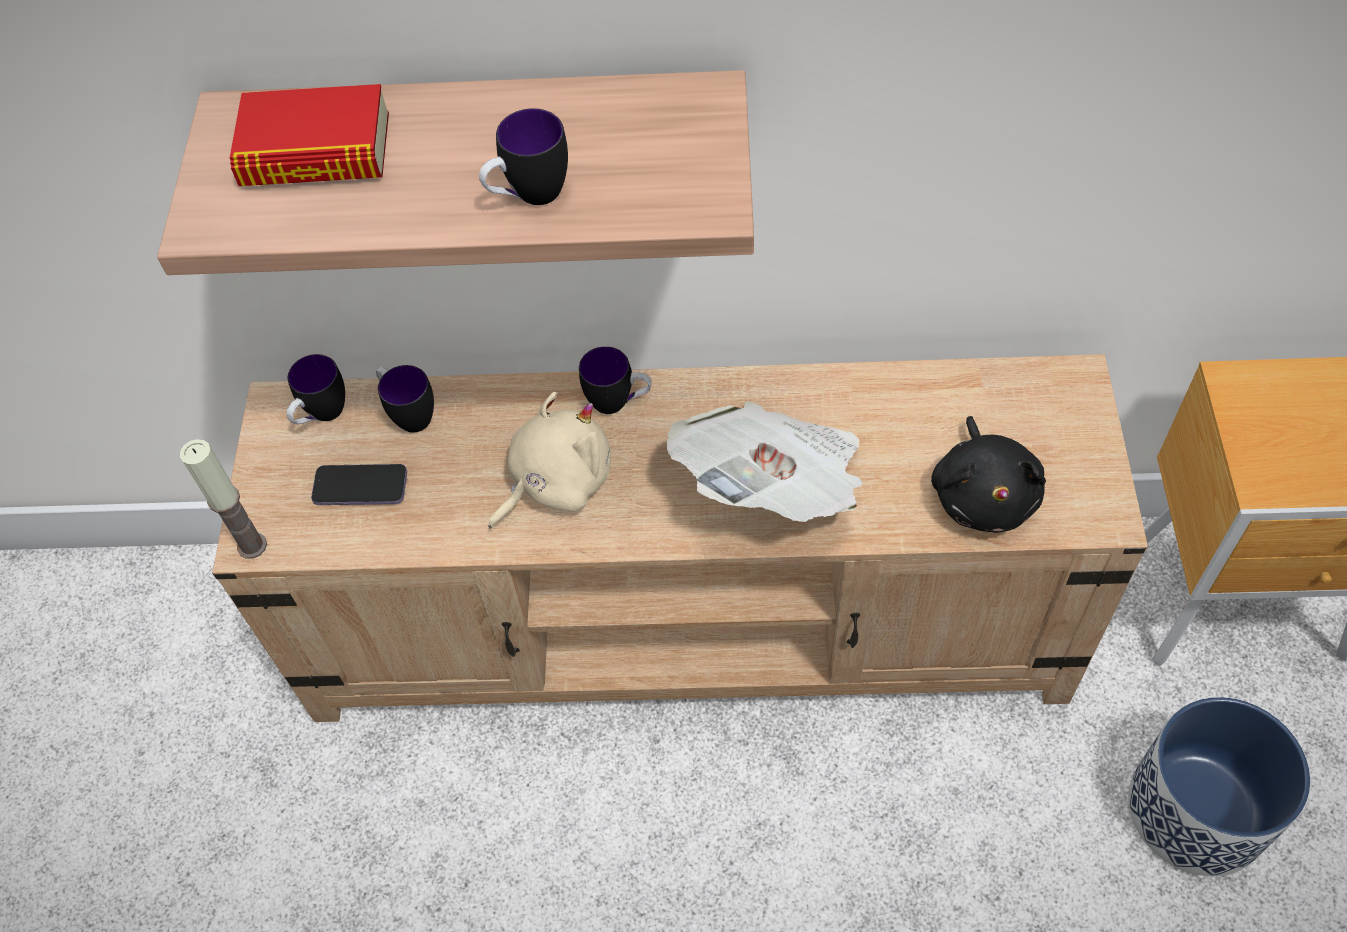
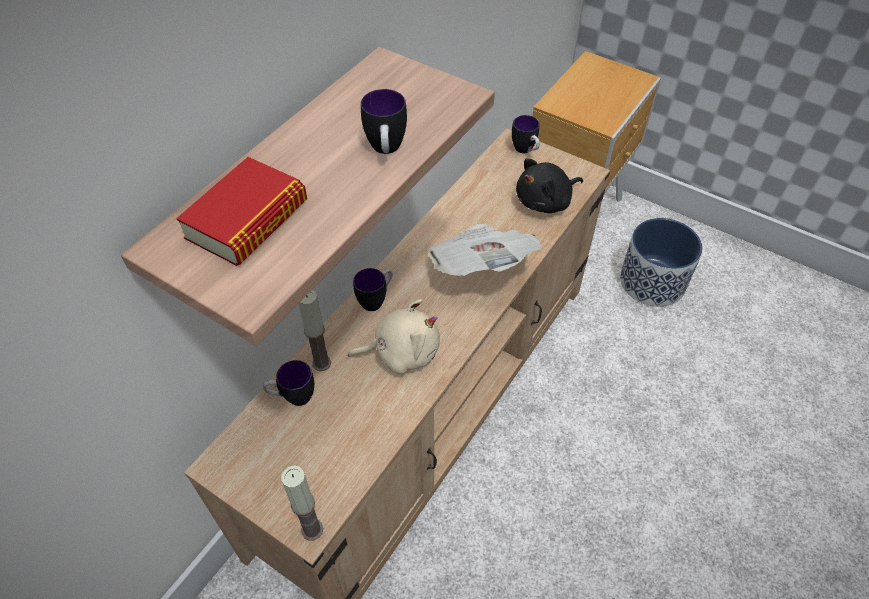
camera: 60 degrees left, 5 degrees down
(322, 416) = (251, 443): mug -> mug (525, 151)
(360, 487) = (322, 447): phone -> none
(477, 409) = (321, 363): none -> candle
(556, 482) = (402, 352): beige plush toy -> beige plush toy turned 90 degrees clockwise
(984, 495) = (545, 201): black plush toy -> black plush toy turned 120 degrees clockwise

